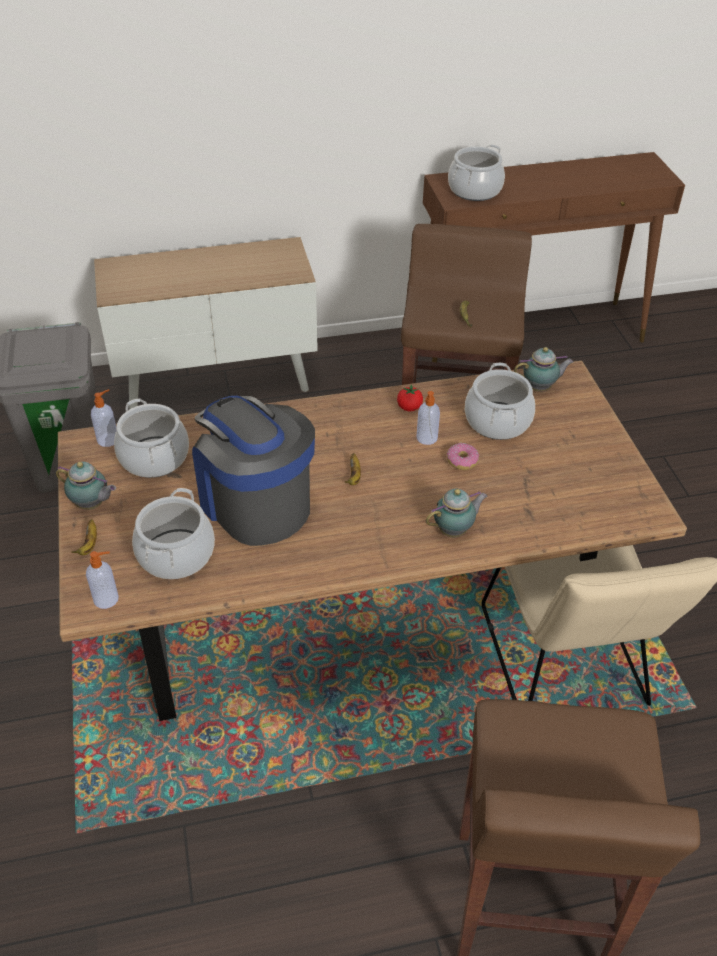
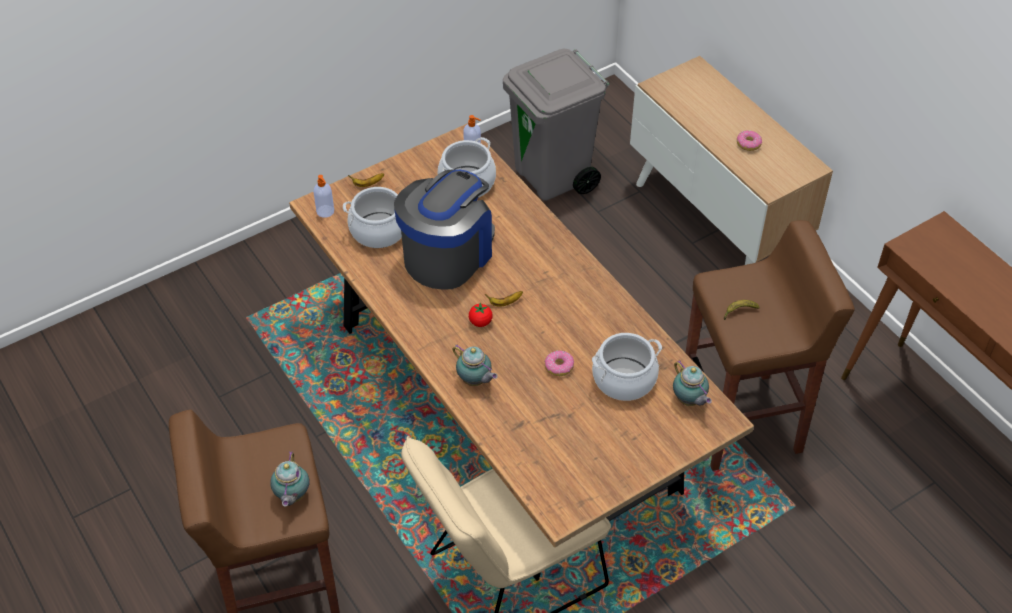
camera: 70 degrees right, 5 degrees up
(92, 505) = (404, 170): teapot -> teapot (292, 497)
(234, 268) = (748, 144): none -> donut
(409, 408) = (608, 314): tomato -> tomato (480, 322)
(426, 438) = (574, 336): soap dispenser -> none
(475, 190) = (943, 257): cooking pot -> none

